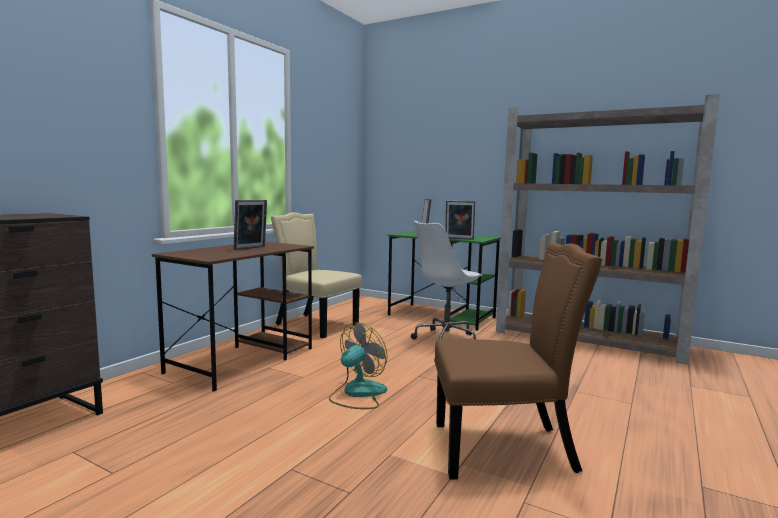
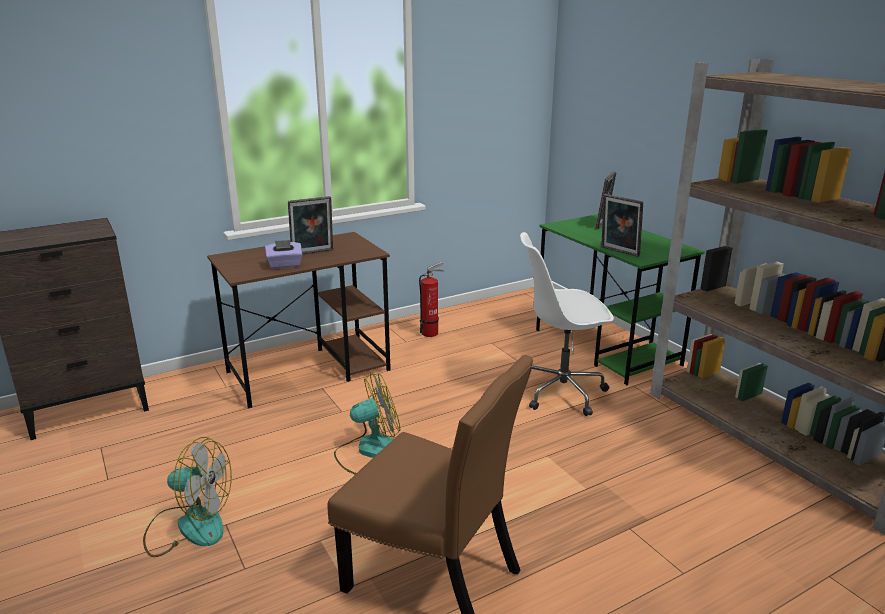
camera: 30 degrees right, 15 degrees up
(240, 253) = (285, 265): none -> purple tissue box
(254, 480) = (189, 526): none -> fan
(317, 325) = (432, 332): beige chair -> fire extinguisher

